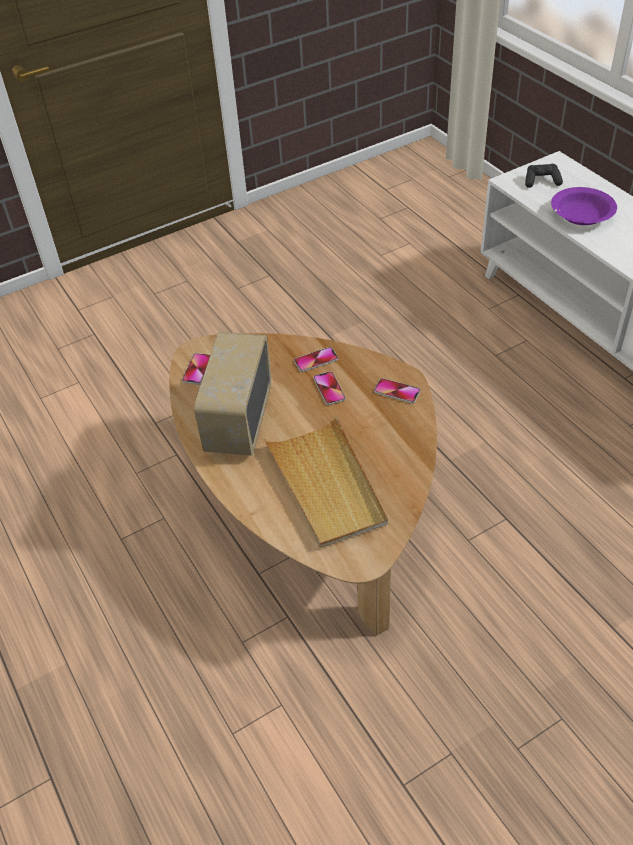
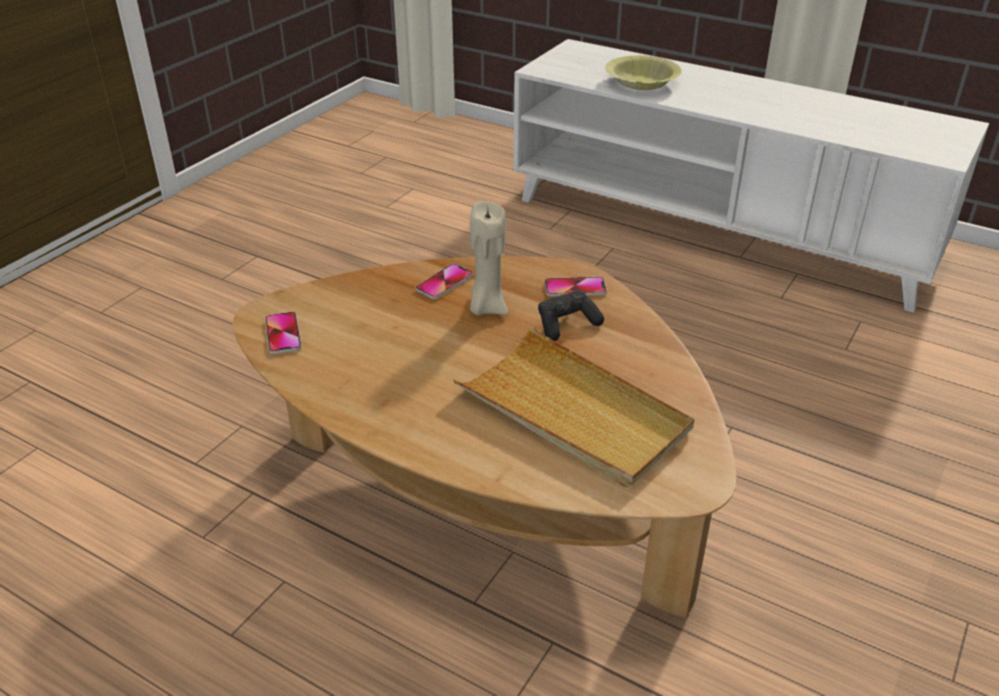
camera: 30 degrees left, 10 degrees down
(238, 420) = (389, 375): radio -> none
(329, 389) = (487, 307): phone -> beige candle
(541, 181) = (574, 64): black game controller -> black game controller (566, 325)
(581, 215) = (641, 82): purple bowl -> yellow bowl

